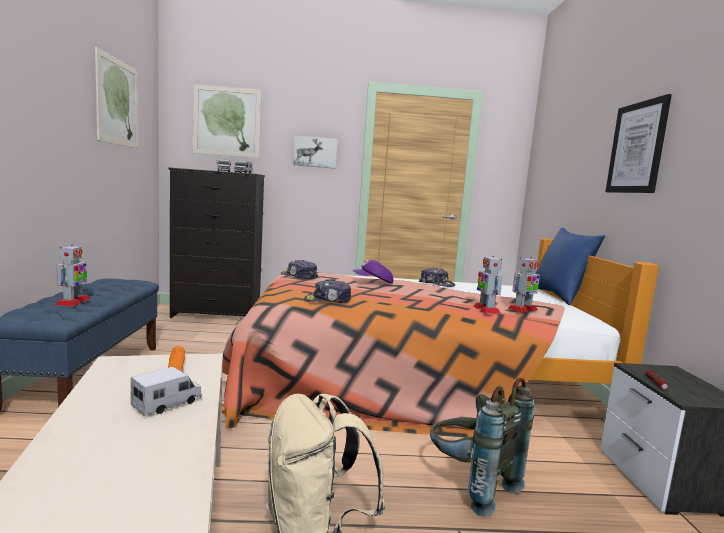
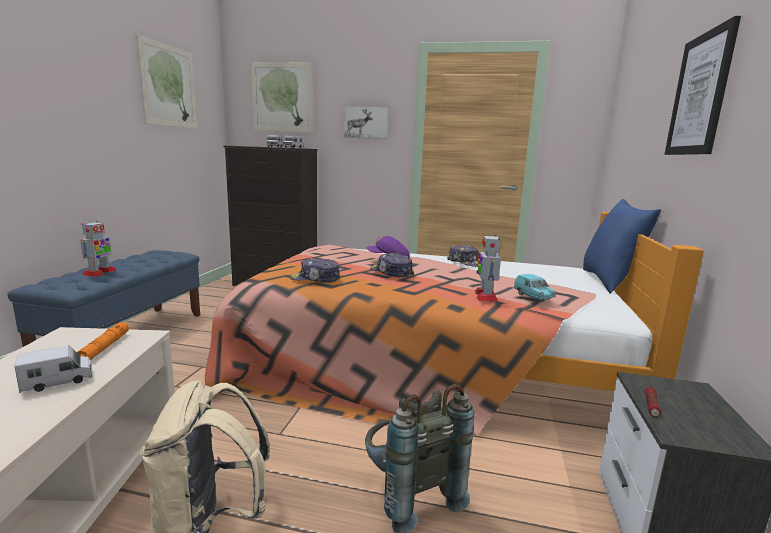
camera: 15 degrees right, 5 degrees up
(298, 276) = (319, 252): cap -> cap (391, 273)
(522, 309) = (533, 297): toy robot -> turquoise toy car

